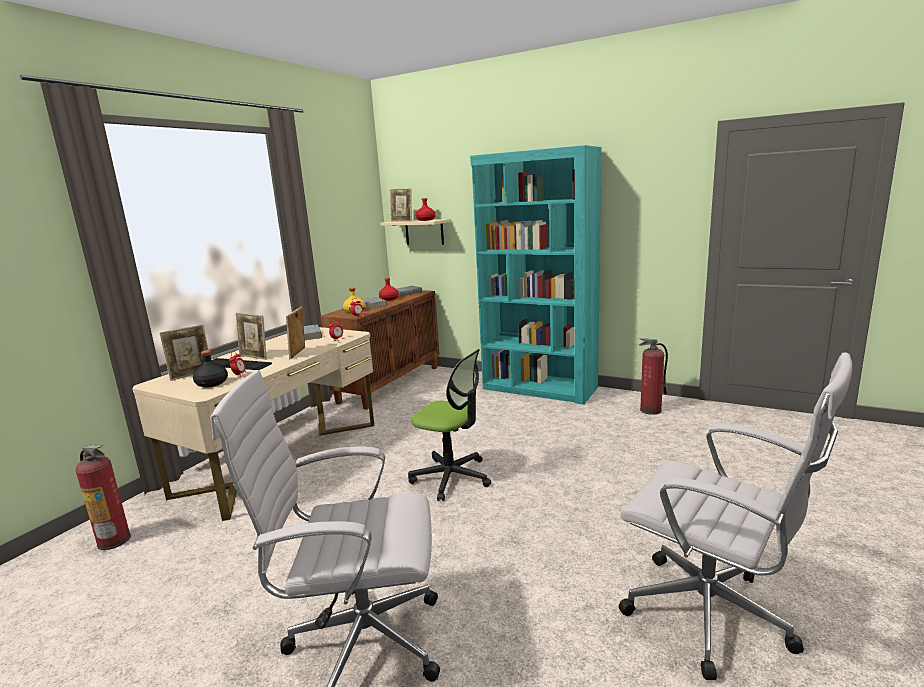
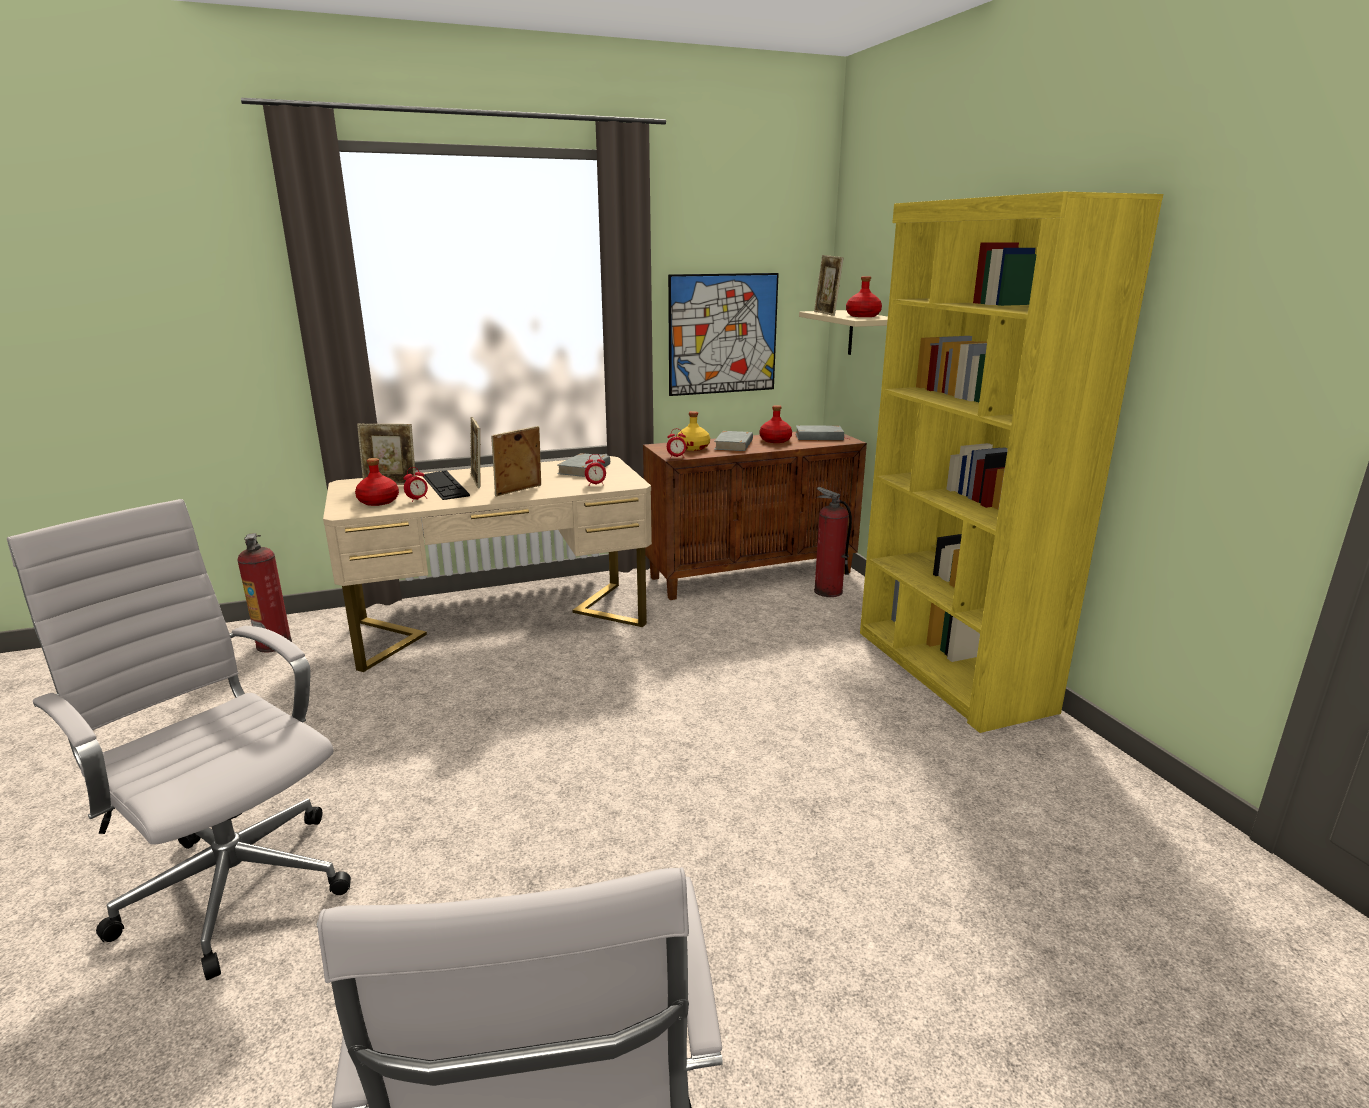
camera: 40 degrees right, 5 degrees up
(212, 383) = (378, 501): black bottle -> red bottle
(340, 241) = (723, 334): none -> picture
(451, 477) = (609, 746): office chair -> none
(539, 388) = (950, 670): turquoise bookcase -> yellow bookcase
(650, 410) = (1093, 806): fire extinguisher -> fire extinguisher (827, 591)

